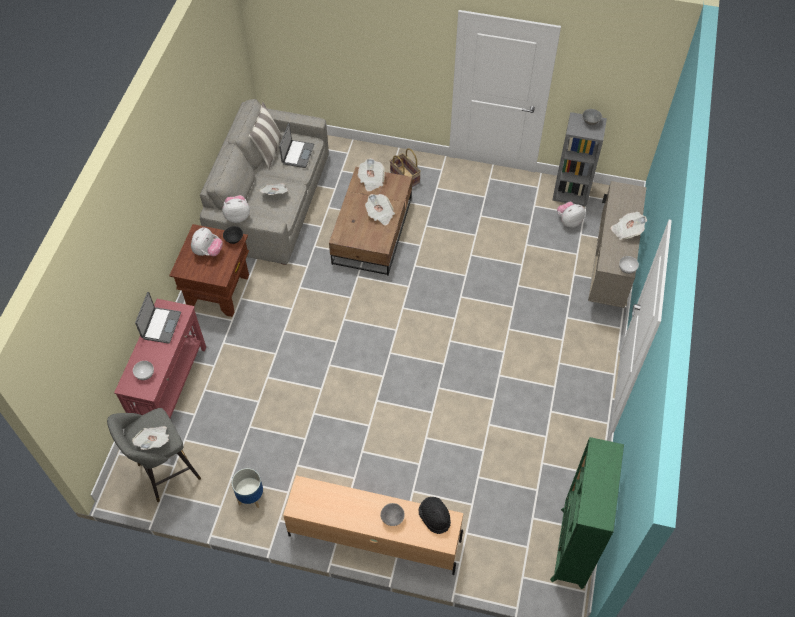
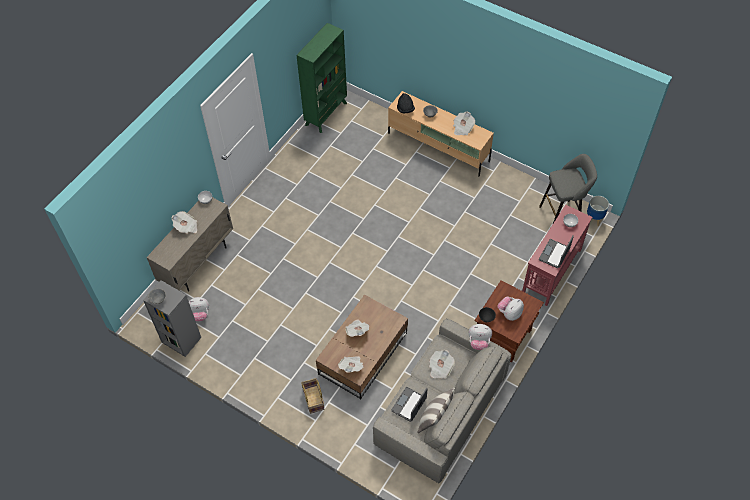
camera: 160 degrees left, 0 degrees up
(154, 441) = (567, 175): newspaper -> newspaper (462, 128)
(251, 496) = (508, 188): planter -> planter (594, 219)

